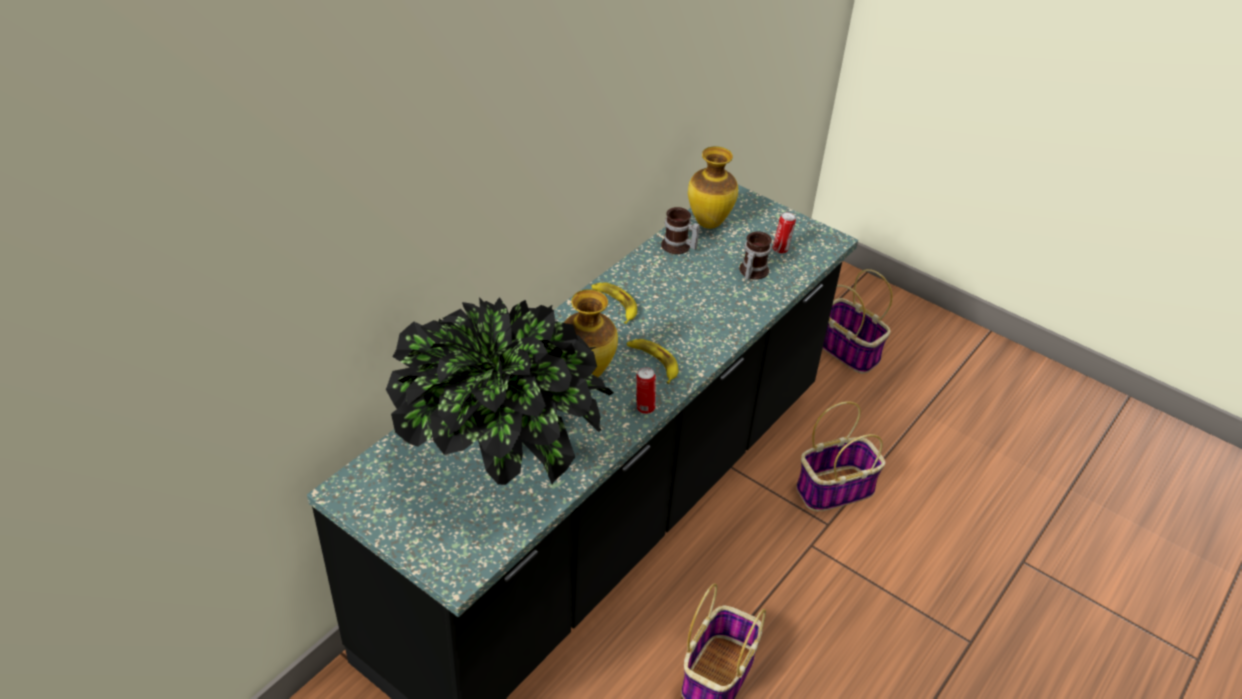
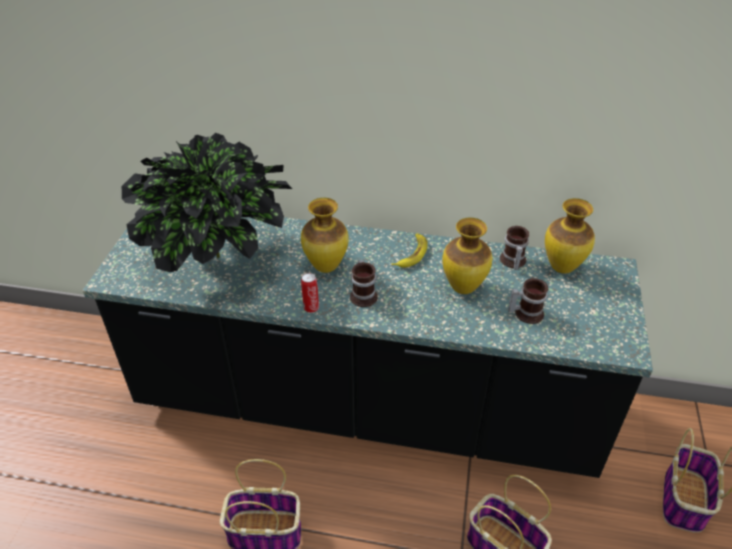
camera: 65 degrees right, 0 degrees up
(653, 362) = (364, 295): banana -> mug
(691, 292) = (463, 287): none -> vase
(781, 249) = (576, 321): can -> none

